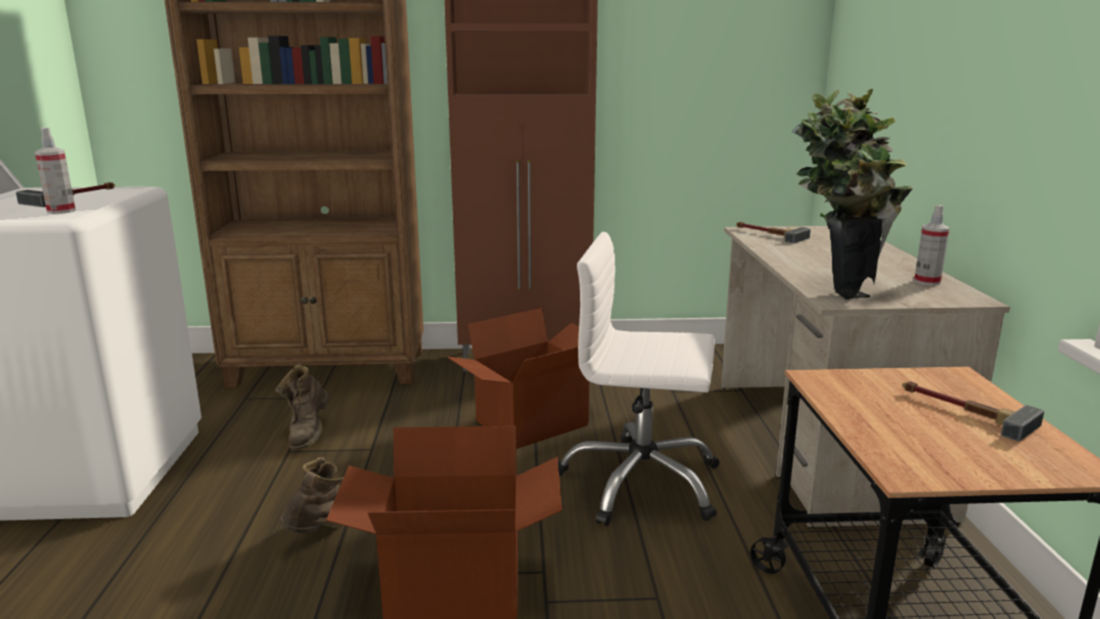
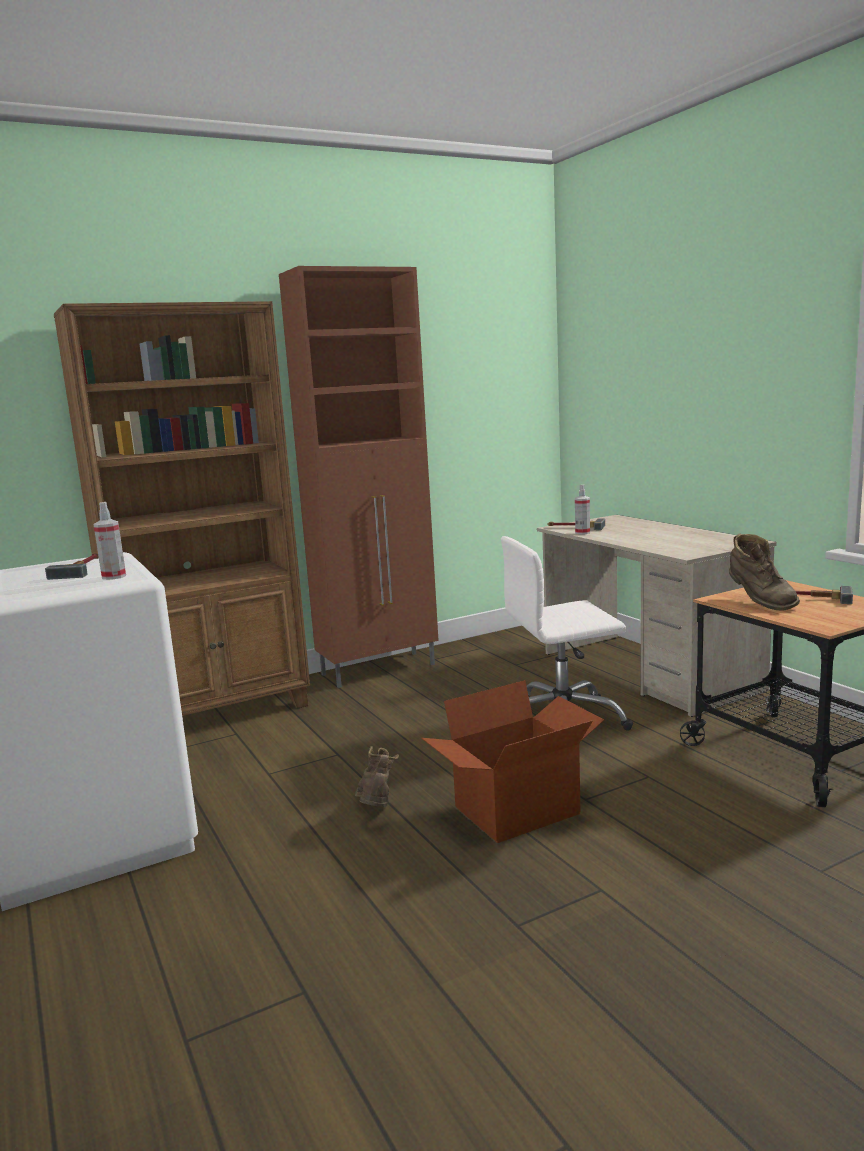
camera: 25 degrees left, 5 degrees down
(308, 434) = (268, 759): brown boot -> brown boot (759, 602)
(533, 424) = (442, 707): cardboard box -> none
(837, 286) = (673, 548): potted plant -> none
(927, 282) = (715, 537): spray bottle -> spray bottle (582, 533)

